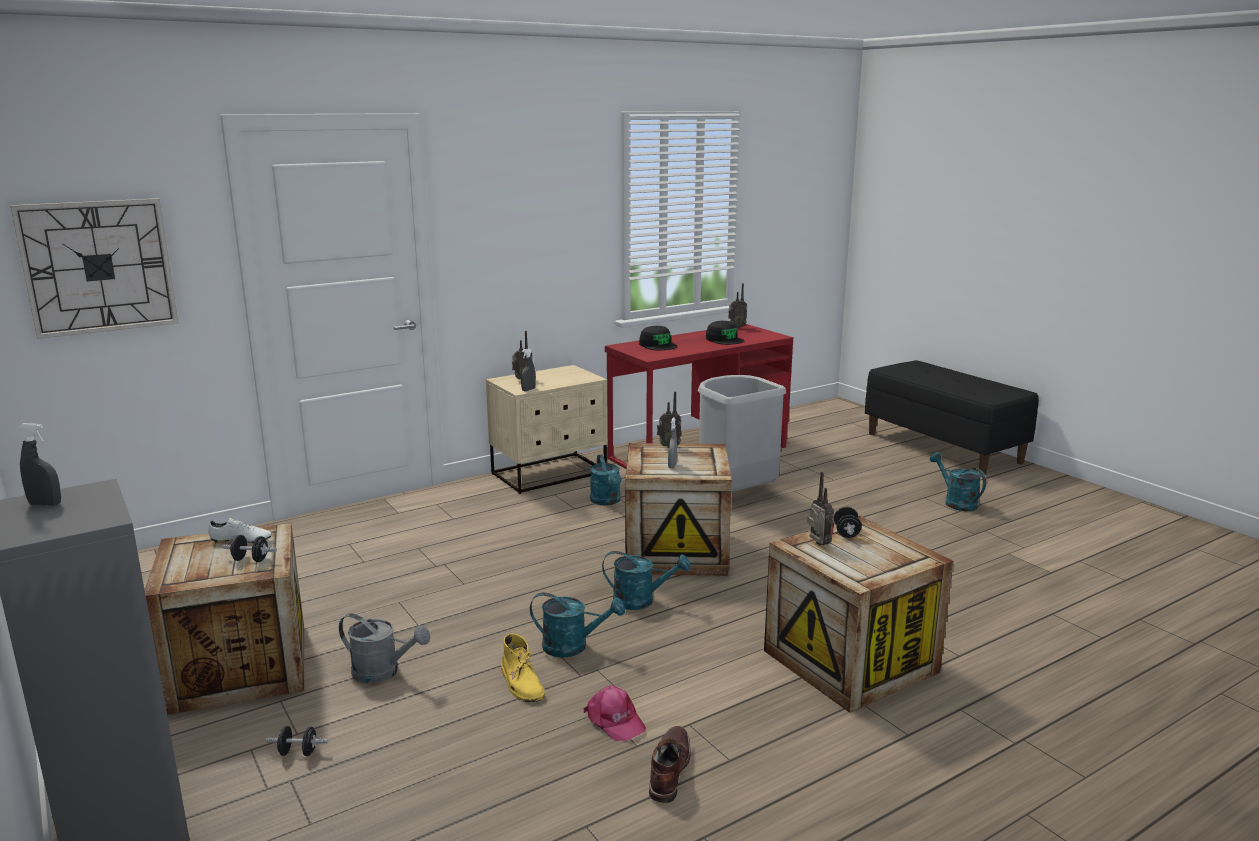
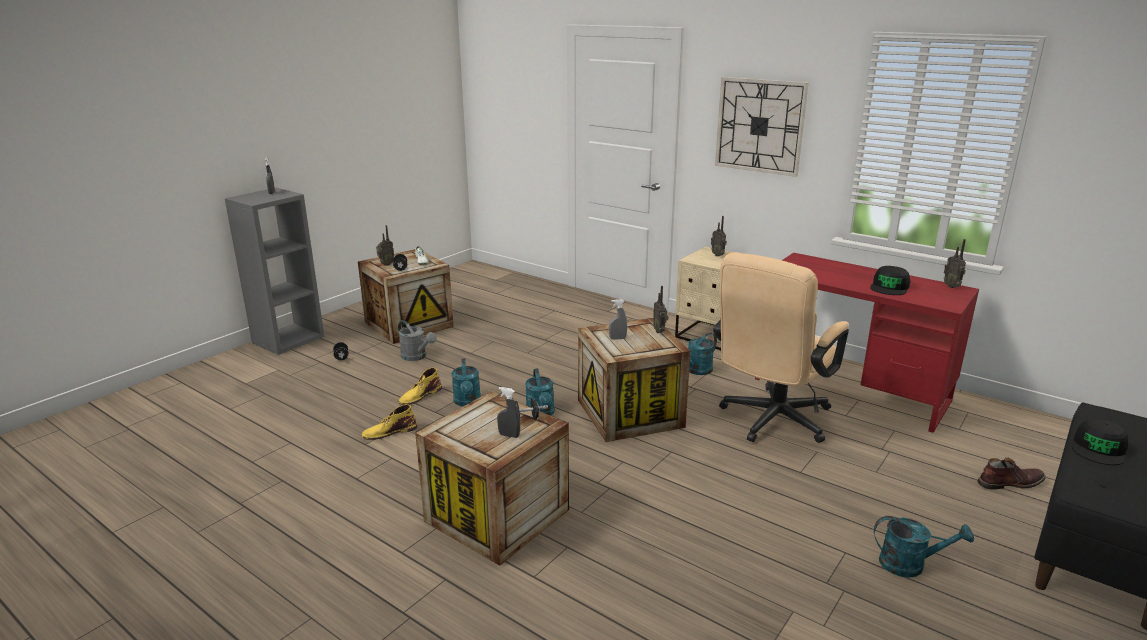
camera: 70 degrees right, 5 degrees up
(98, 267) = (508, 109): wall clock -> wall clock (760, 126)
(383, 672) = (417, 357): grey watering can -> grey watering can turned 45 degrees counterclockwise
(528, 390) = (695, 261): grey spray bottle -> grey spray bottle (509, 435)
(614, 720) = (389, 432): pink cap -> yellow boot
(658, 345) = (823, 267): black cap -> black cap (1098, 449)
(668, 770) = (342, 458): brown boot -> brown boot (1009, 482)
(734, 495) = (770, 422): grey trash can -> beige office chair
(818, 545) = (495, 409): radio -> radio (386, 264)
(956, 502) = (910, 564): turquoise watering can -> turquoise watering can turned 60 degrees clockwise

